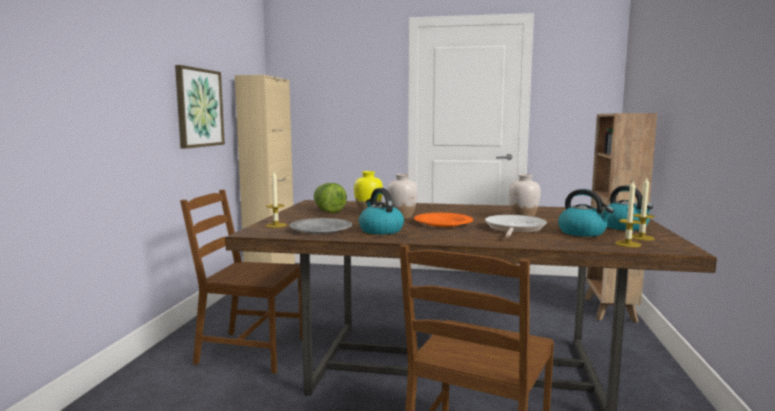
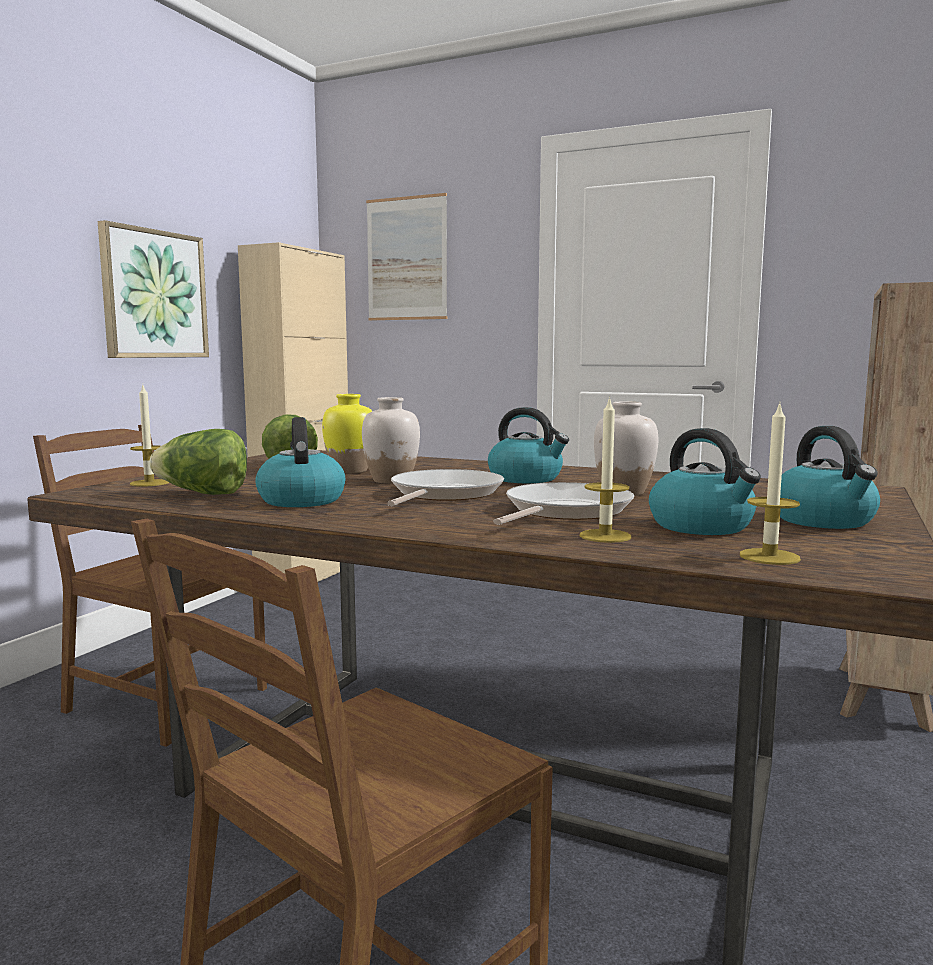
camera: 15 degrees right, 0 degrees up
(321, 230) = (203, 494): grey plate -> lettuce
(325, 82) = (406, 259): none -> picture
(442, 223) = (443, 494): orange plate -> frying pan
(465, 213) = (526, 478): none -> kettle
(641, 237) = (828, 544): candle -> candle (605, 536)

